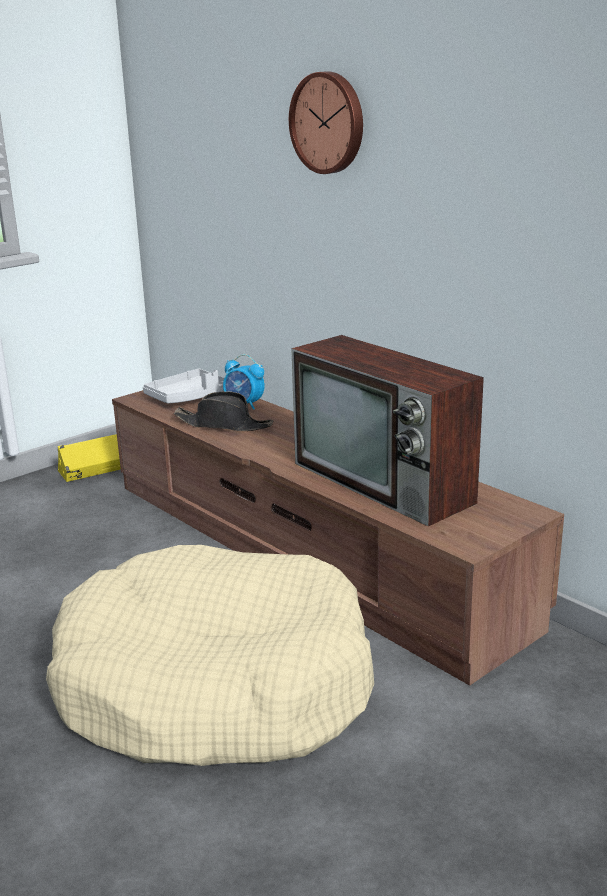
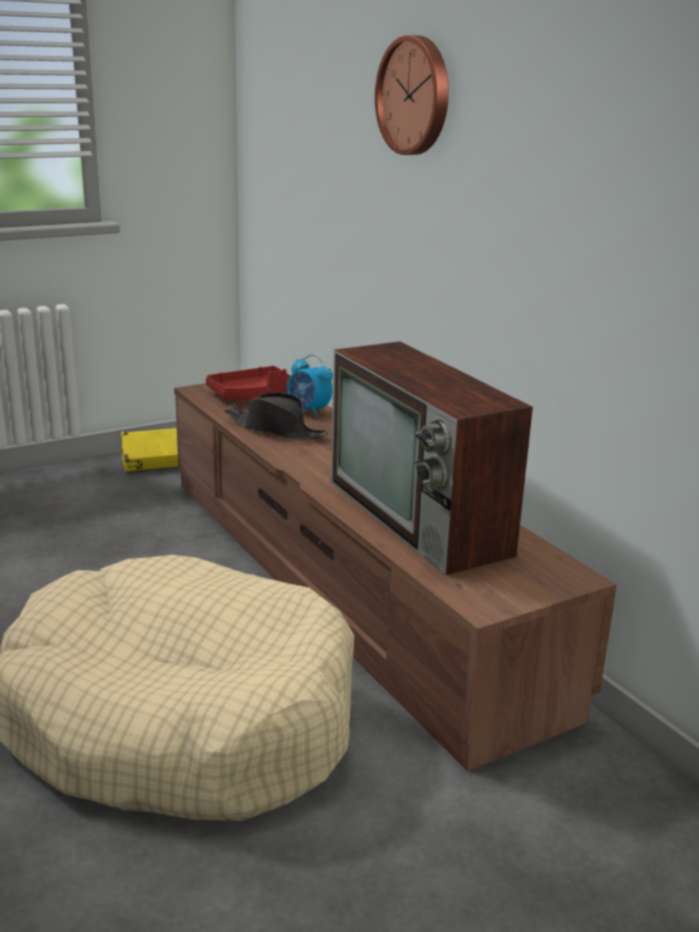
camera: 10 degrees right, 0 degrees up
(188, 397) = (254, 395): grey tray -> red tray

